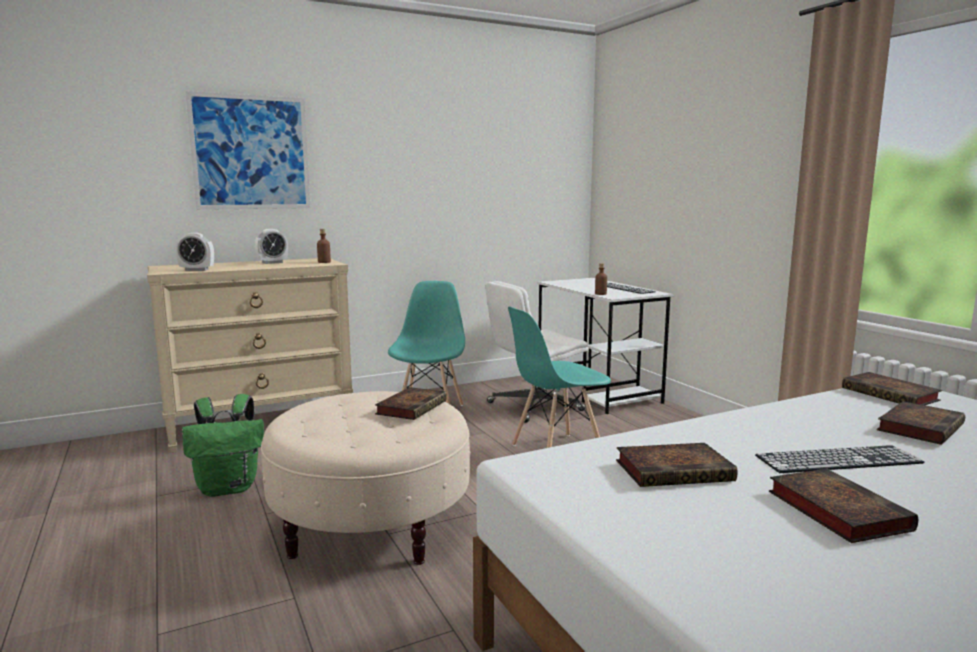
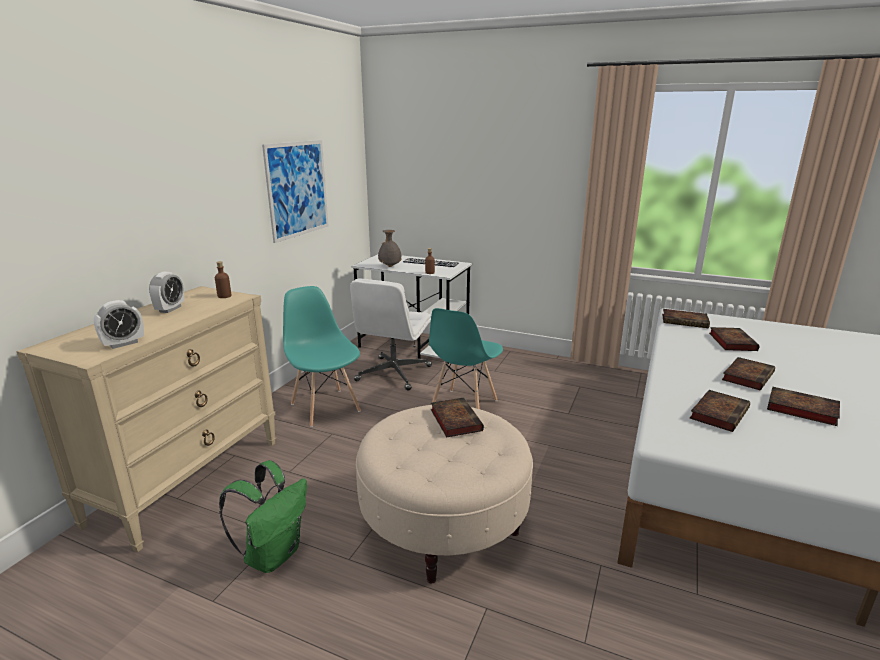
camera: 40 degrees left, 10 degrees up
(251, 152) = (107, 183): picture -> picture (297, 189)
(573, 285) = (390, 266): none -> grey vase
(838, 459) = (747, 376): keyboard -> book

